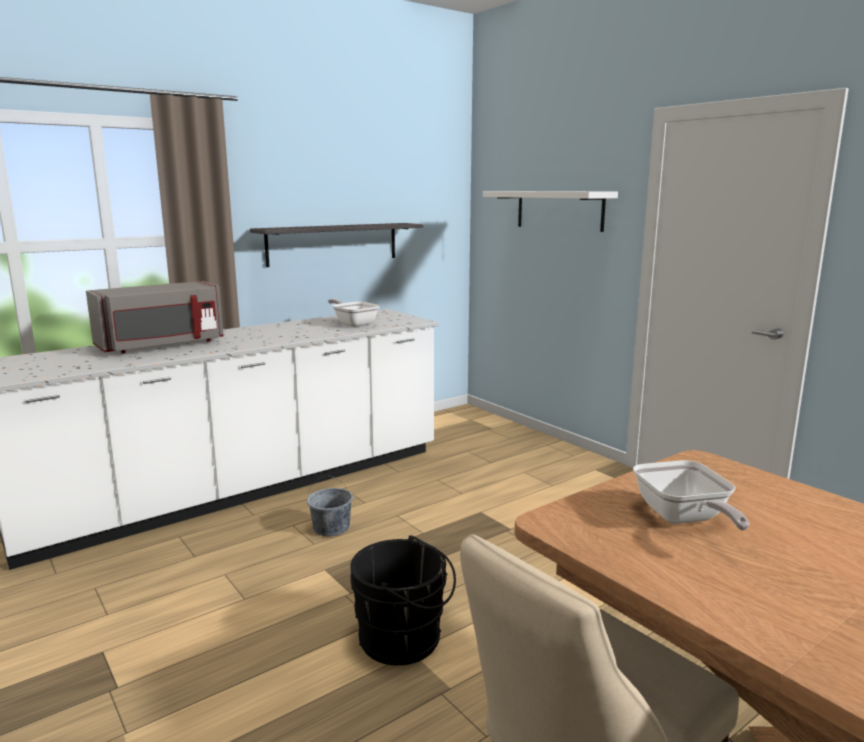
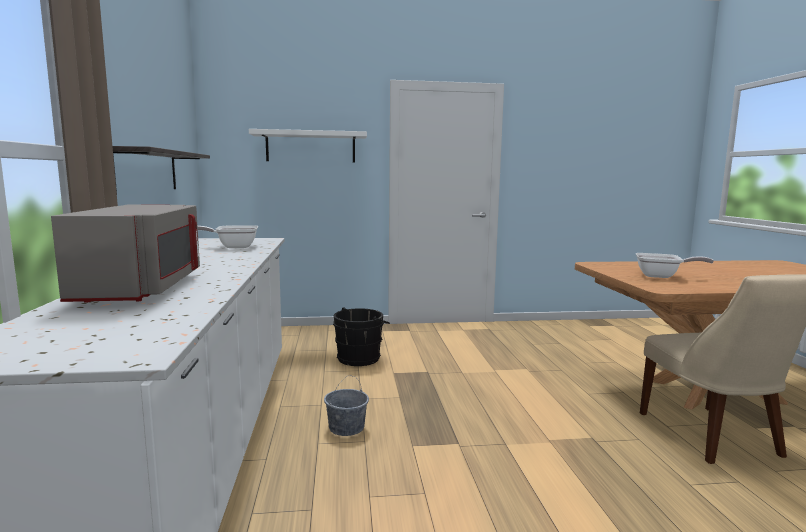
camera: 60 degrees left, 5 degrees down
(405, 640) = (533, 438): black bucket -> black bucket (361, 358)

